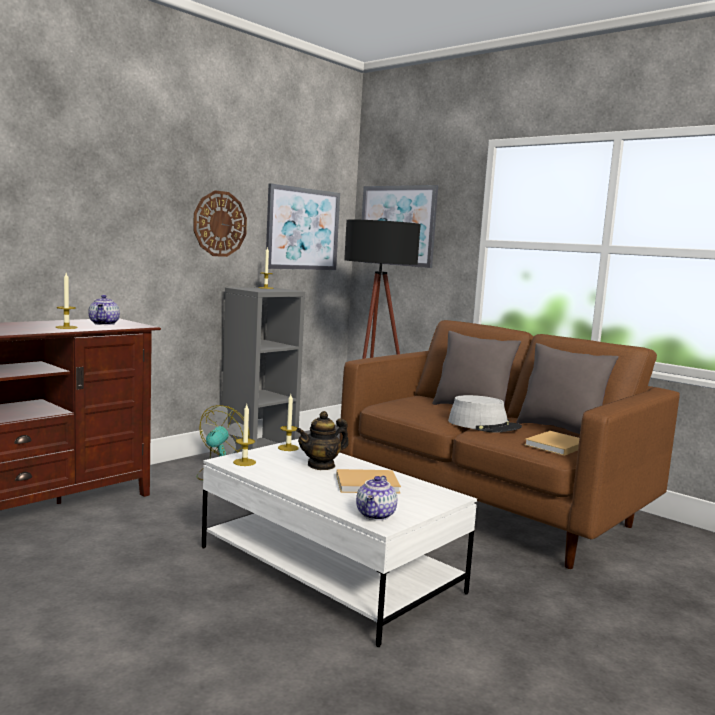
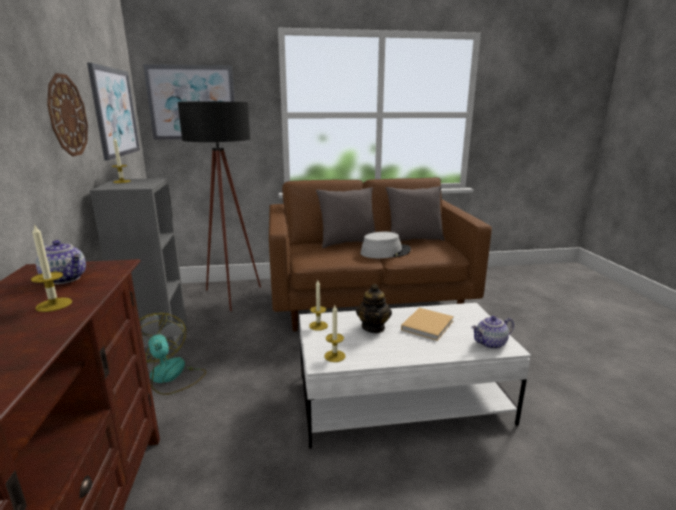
camera: 50 degrees left, 10 degrees up
(376, 515) = (491, 344): teapot -> teapot turned 105 degrees clockwise
(555, 446) = (442, 251): beige book -> none

